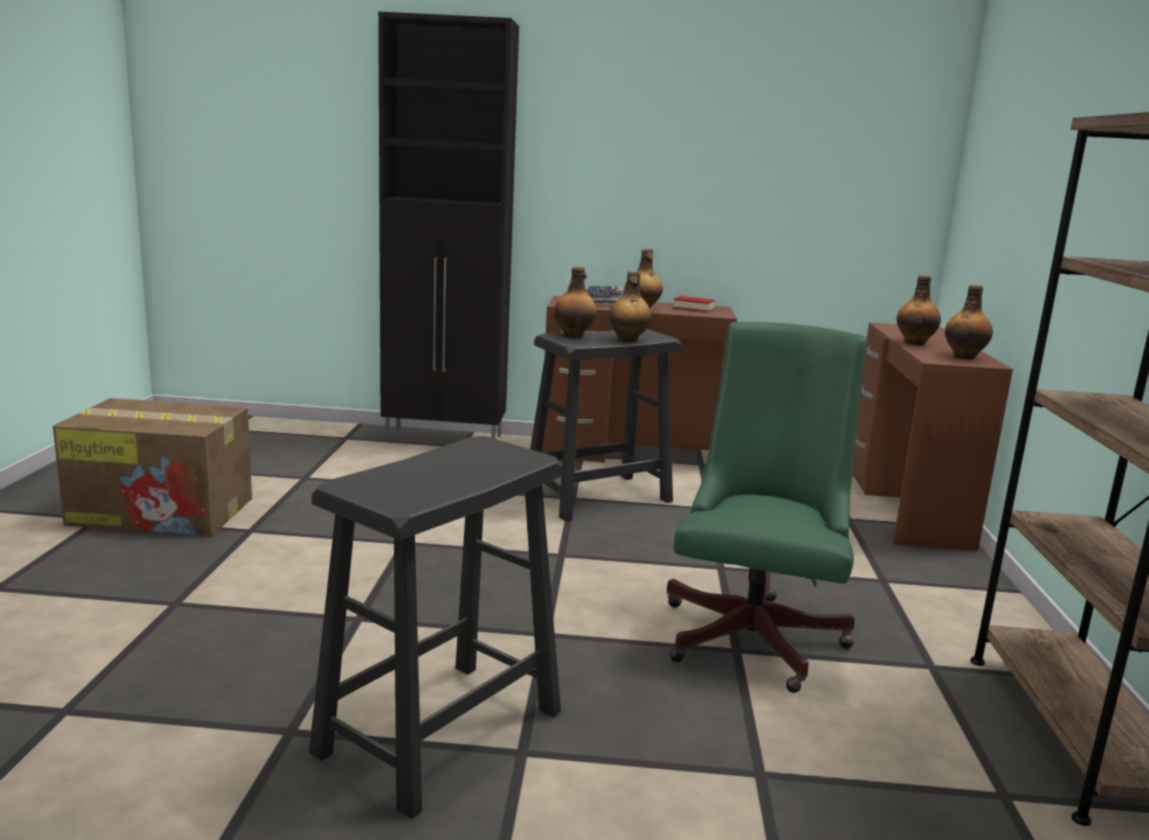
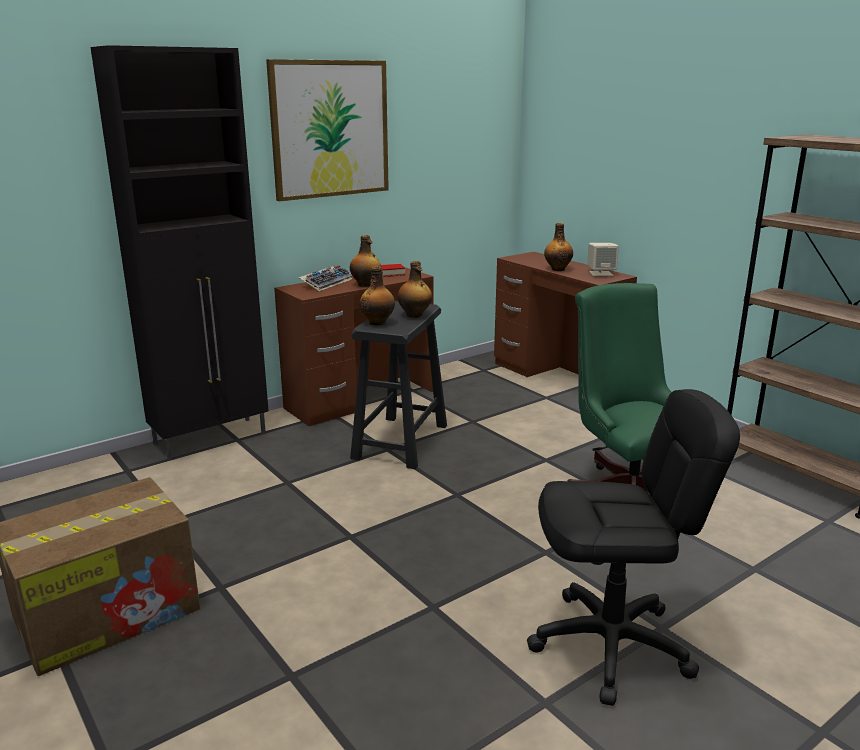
camera: 40 degrees left, 5 degrees up
(439, 732) = (611, 645): black stool -> black office chair
(650, 124) = (330, 129): none -> picture
(964, 357) = (601, 273): bottle -> beige speaker

